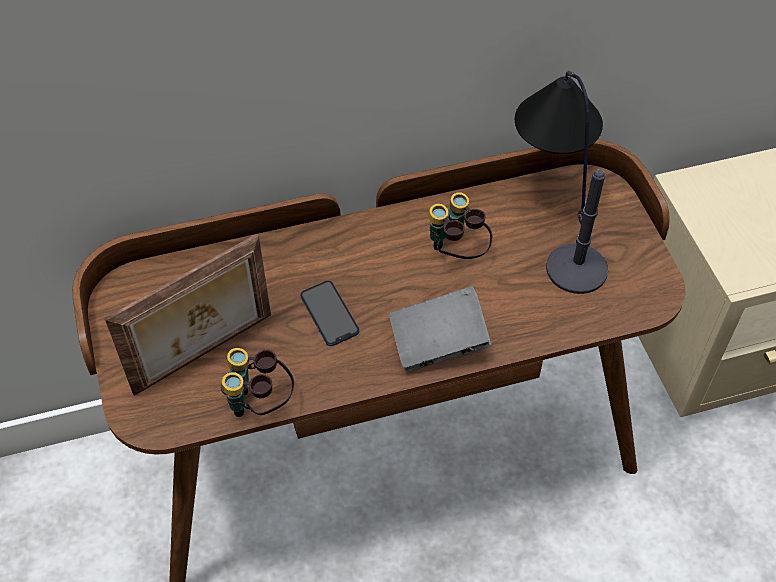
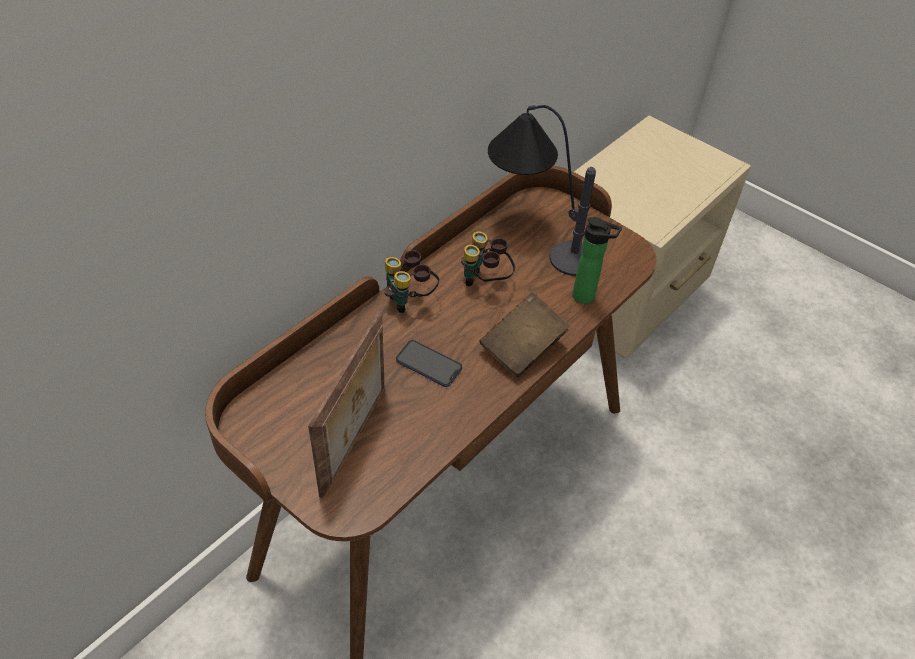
camera: 35 degrees left, 5 degrees down
(260, 404) = (428, 453): binoculars -> binoculars (410, 300)
(438, 343) = (522, 348): grey book -> brown book
(555, 319) = (587, 297): none -> bottle

